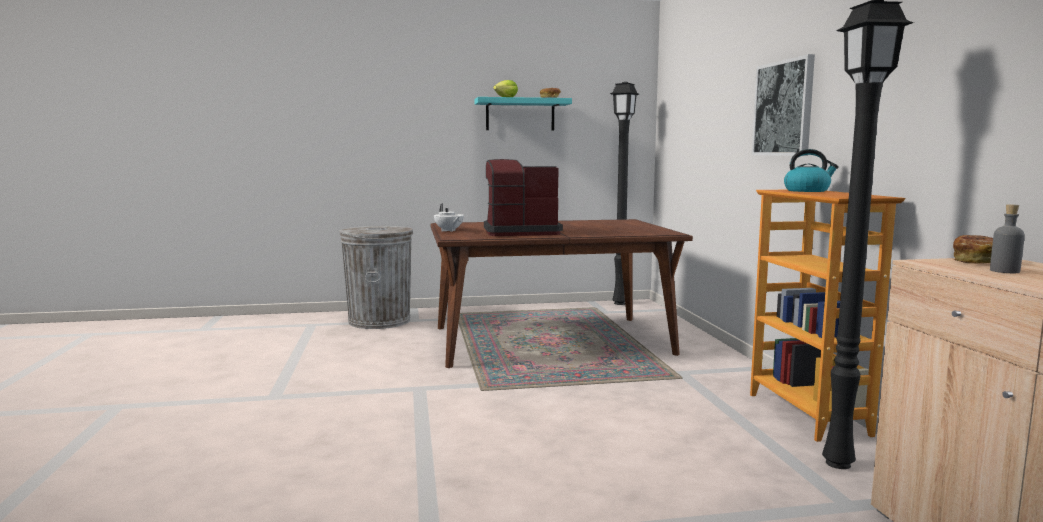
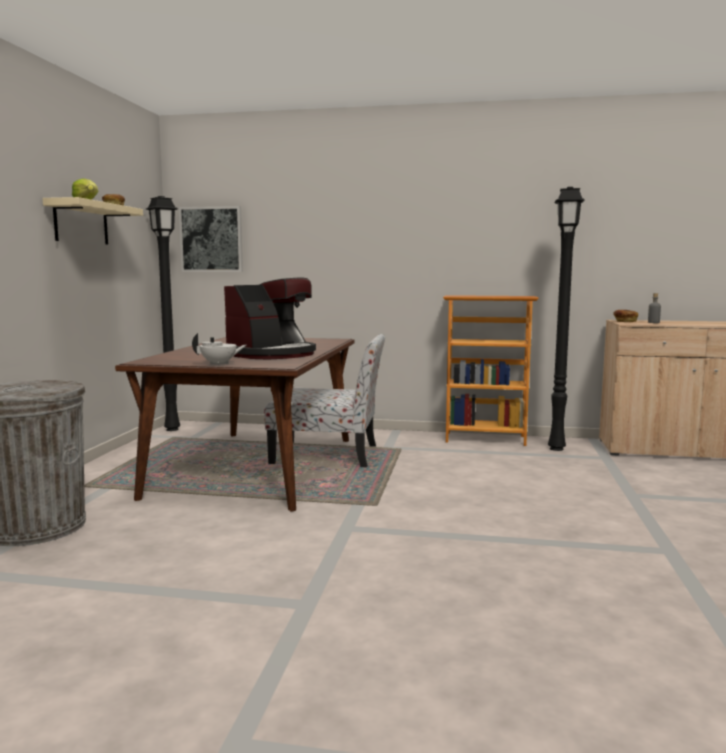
camera: 70 degrees left, 0 degrees up
(520, 115) = (81, 223): turquoise shelf -> beige shelf
(520, 232) = (272, 354): coffee machine -> coffee machine turned 150 degrees counterclockwise
(617, 355) = (328, 454): none -> chair
(783, 108) = (403, 238): picture -> picture (211, 239)
(807, 191) = (467, 295): kettle -> none

